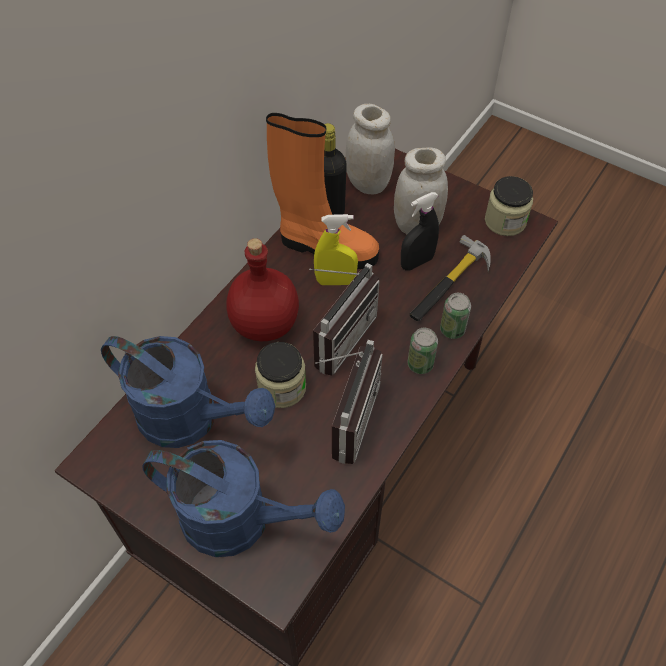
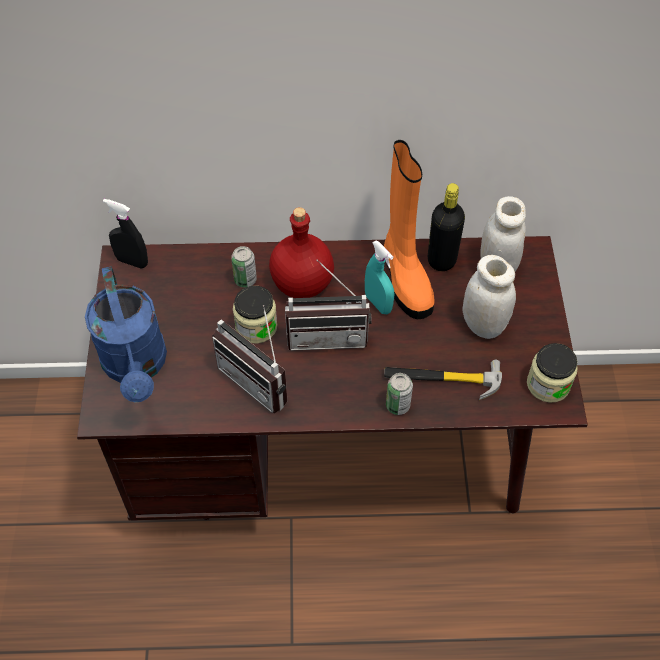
camera: 55 degrees right, 0 degrees up
(191, 419) = (191, 291): blue watering can -> none
(335, 281) = (378, 303): yellow spray bottle -> turquoise spray bottle
(344, 418) = (260, 379): radio -> radio turned 60 degrees clockwise
(417, 262) = (444, 345): black spray bottle -> black spray bottle (132, 261)
(420, 364) = (346, 401): can -> can (245, 280)

